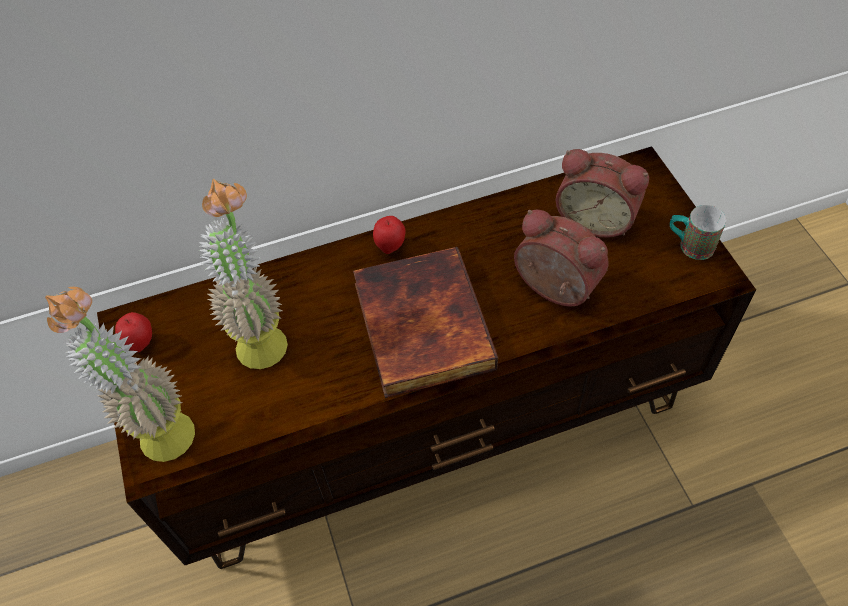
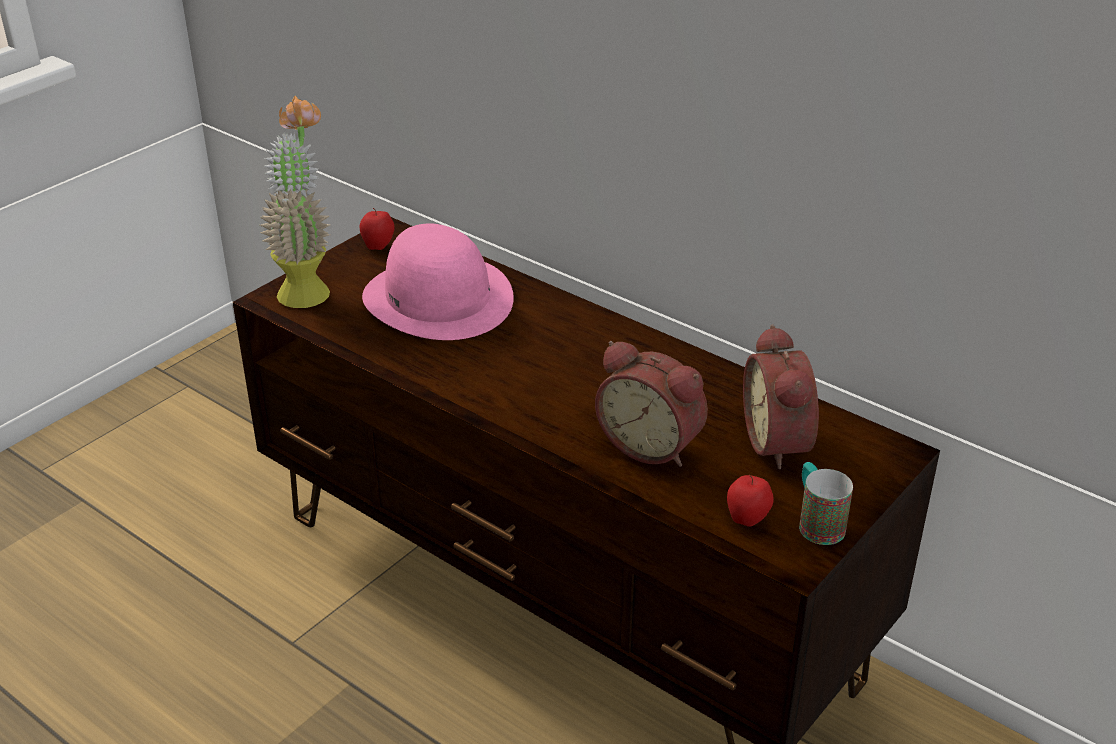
camera: 55 degrees right, 20 degrees down
(261, 335) = (438, 298): potted plant -> pink hat
(390, 247) = (603, 328): apple -> apple (747, 521)
(419, 325) = (528, 377): book -> none
(553, 290) = (652, 444): alarm clock -> alarm clock turned 120 degrees clockwise

